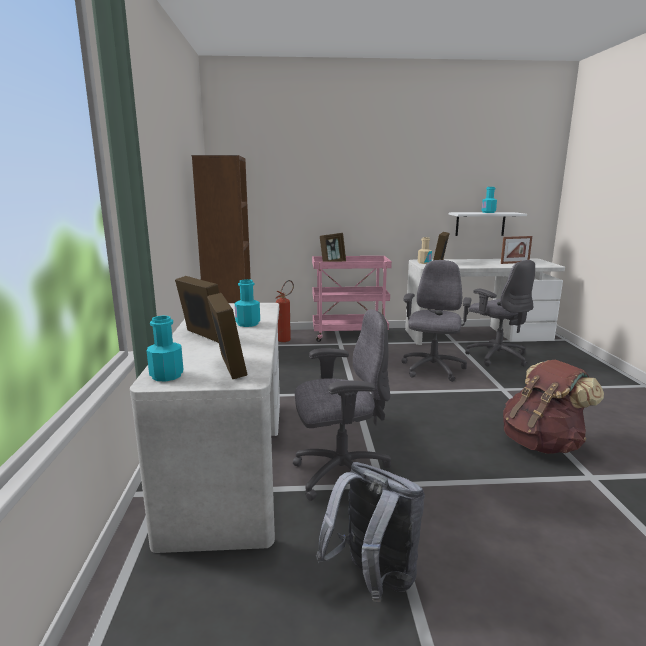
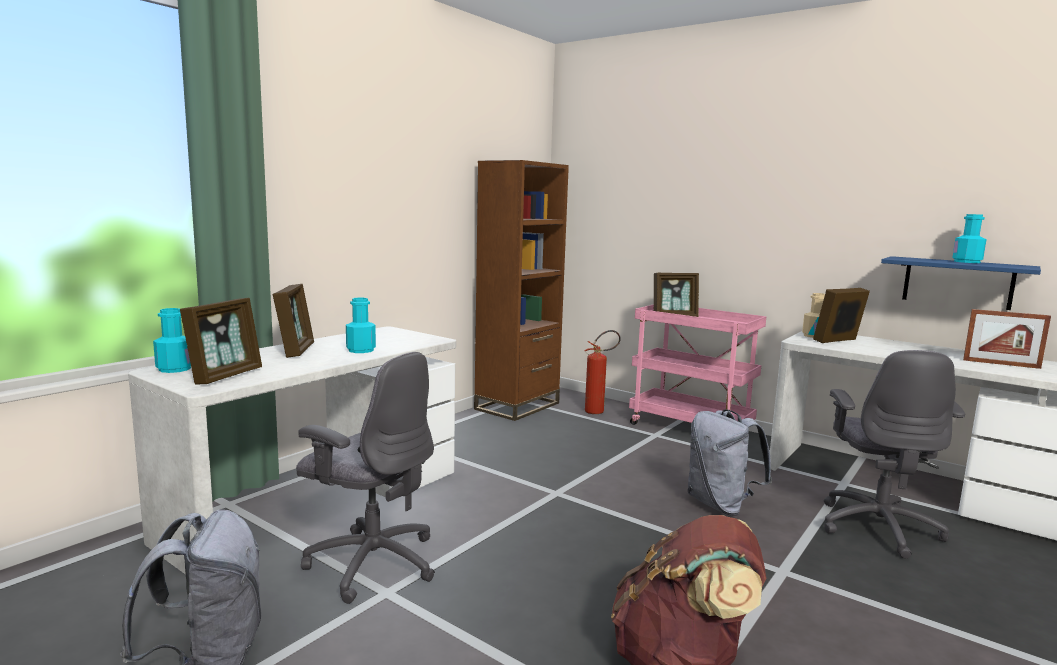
camera: 40 degrees right, 5 degrees down
(432, 369) = (721, 505): grey office chair -> grey backpack
(480, 224) = (957, 282): white shelf -> blue shelf

